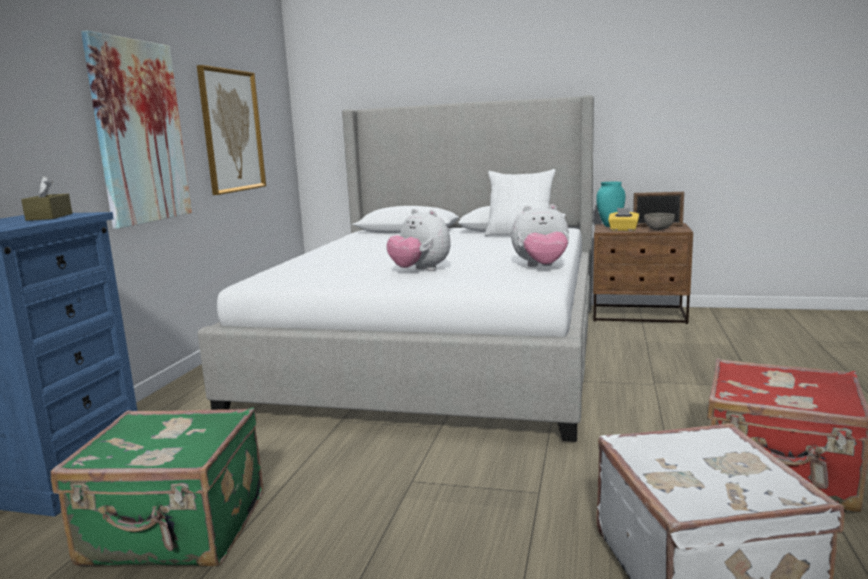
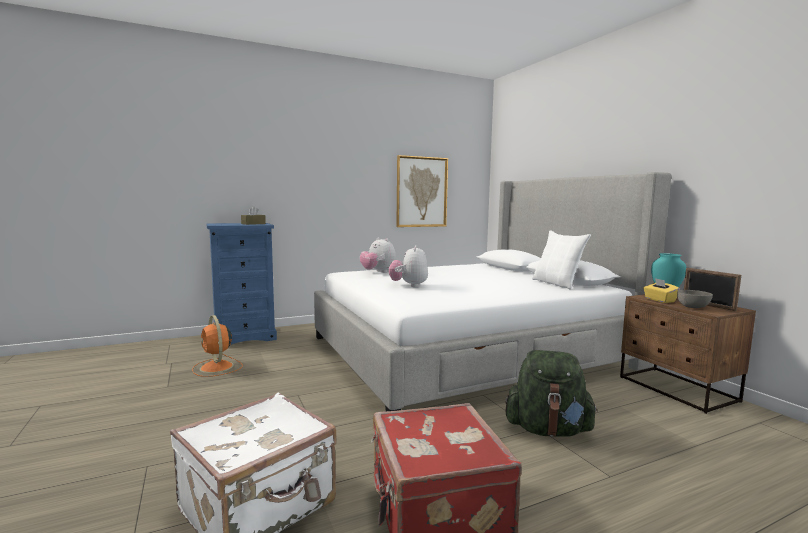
camera: 50 degrees right, 5 degrees down
(139, 132) = (344, 190): picture -> none
(176, 531) = (217, 367): green suitcase -> orange fan
(541, 267) = (464, 301): plush toy -> plush toy (378, 272)
(662, 379) = (548, 430): none -> green backpack

